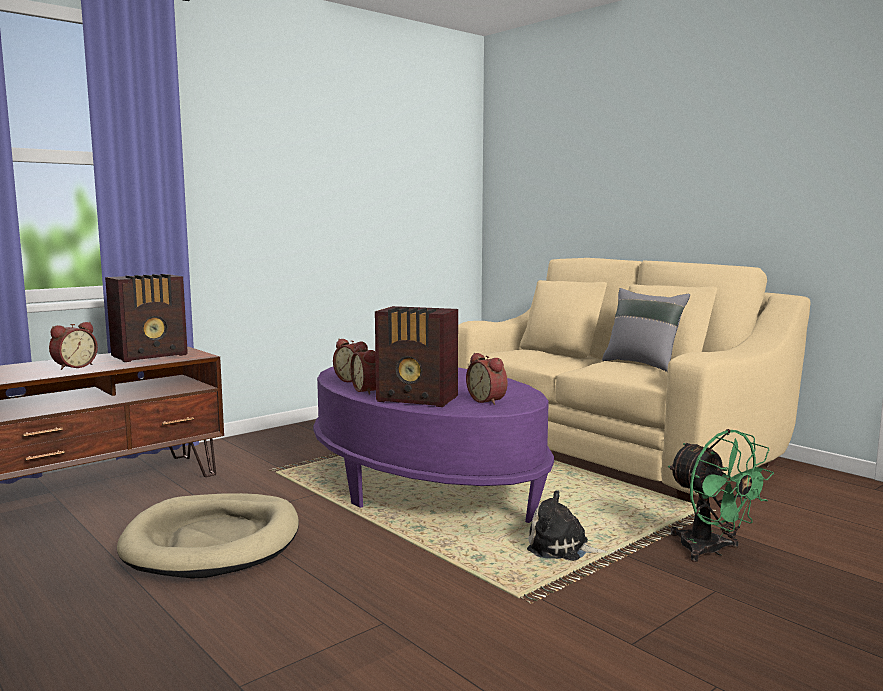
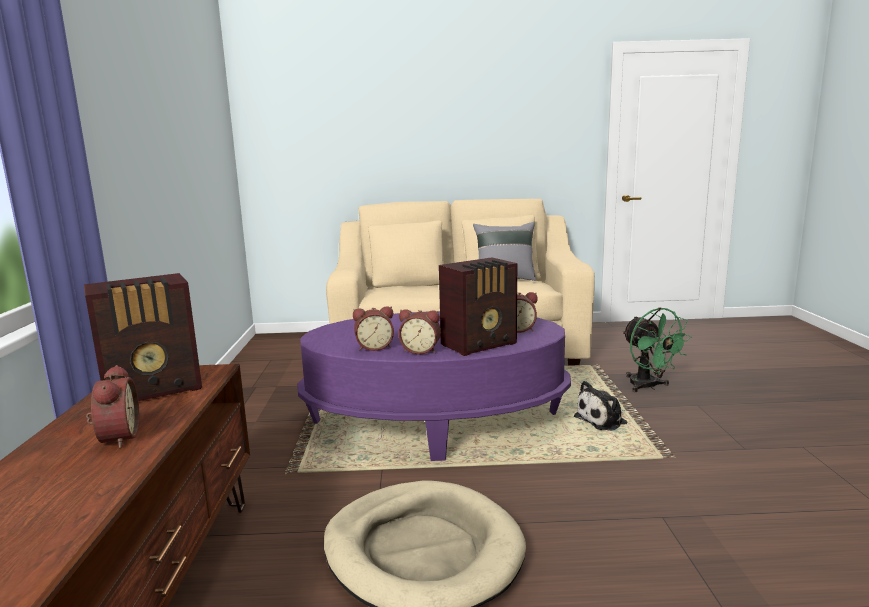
camera: 50 degrees left, 5 degrees up
(151, 355) = (155, 390): radio -> radio turned 60 degrees clockwise
(710, 551) = (648, 387): green fan -> green fan turned 60 degrees clockwise

